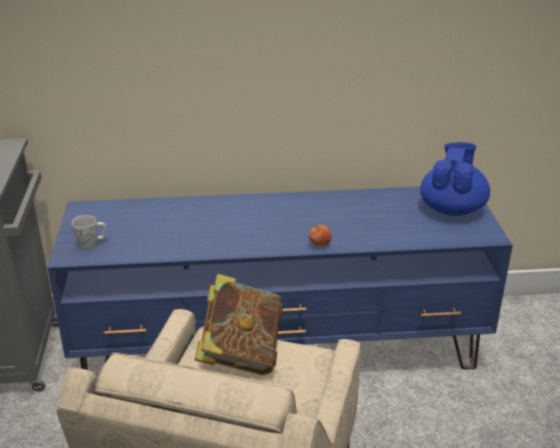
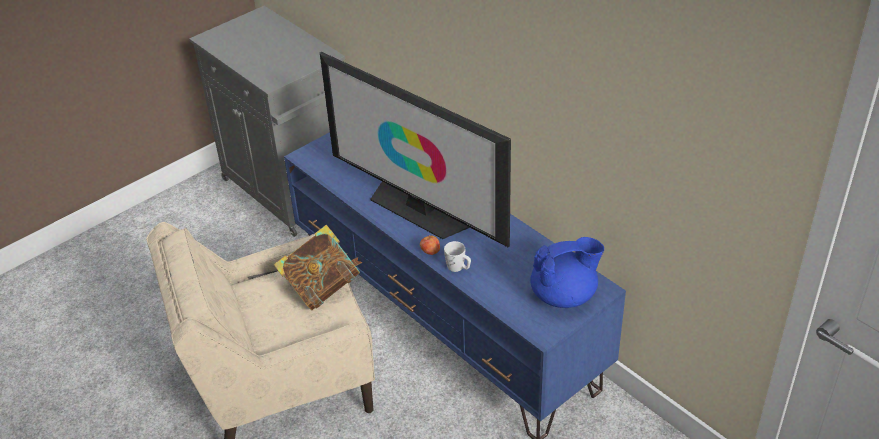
camera: 55 degrees right, 10 degrees up
(91, 244) = (324, 156): white mug -> white mug (458, 268)
(251, 226) = (419, 208): none -> television

